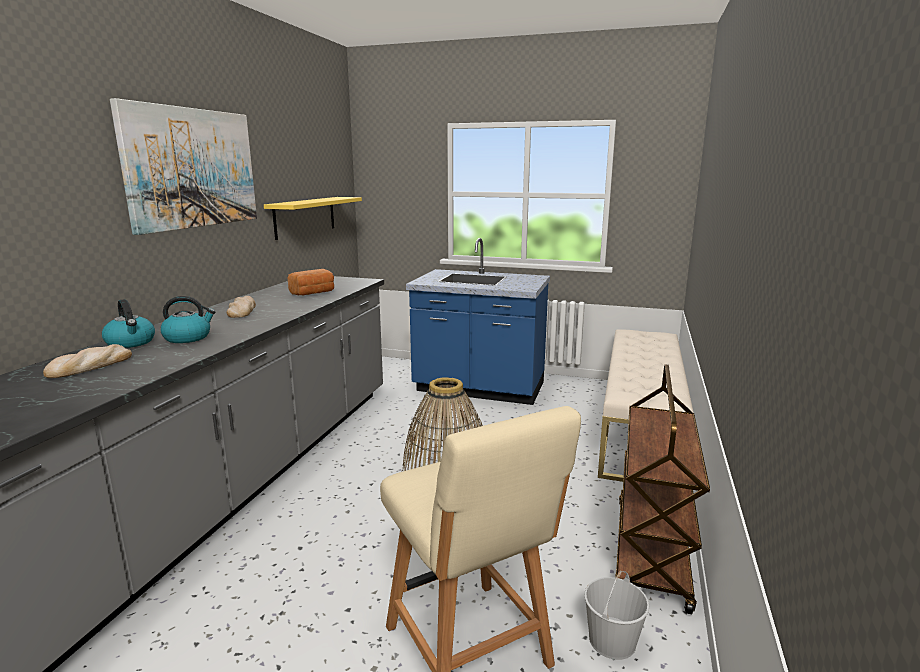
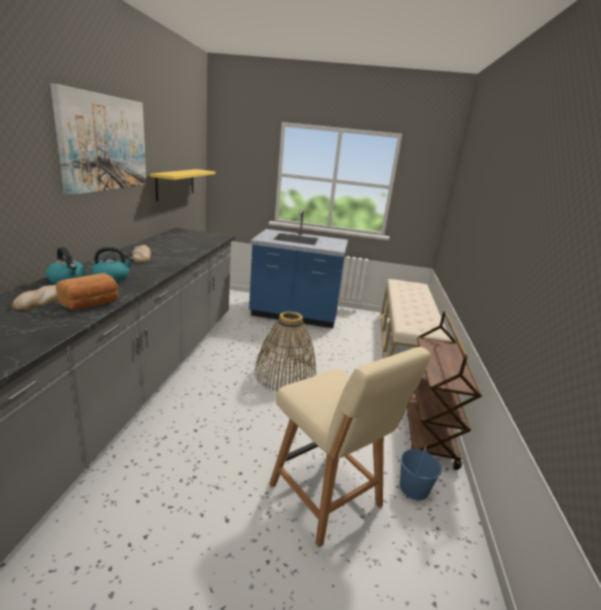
camera: 10 degrees left, 5 degrees up
(313, 293) = (189, 244): bread -> bread (91, 304)
(612, 641) = (414, 488): white bucket -> blue bucket

